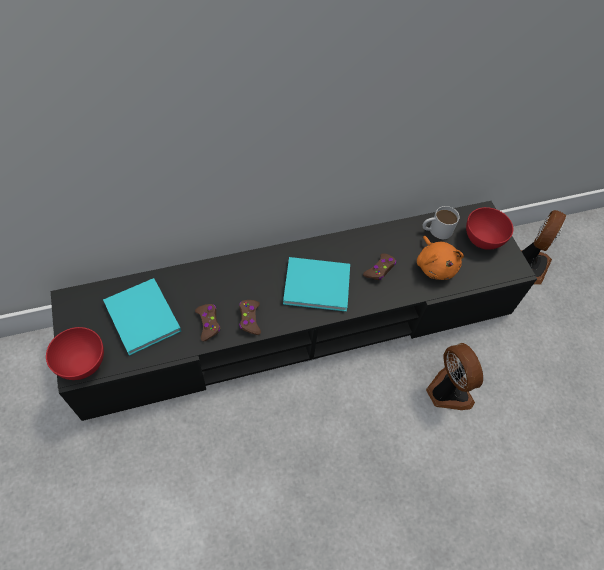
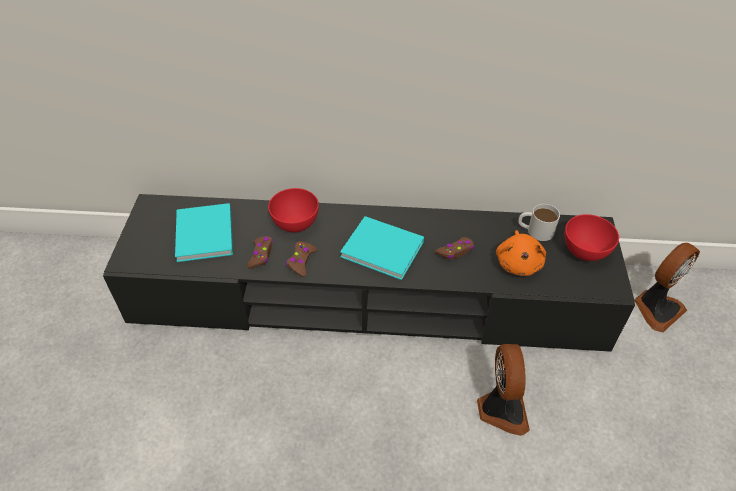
camera: 25 degrees right, 10 degrees down
(82, 363) = (134, 257): red bowl -> red bowl (295, 223)

